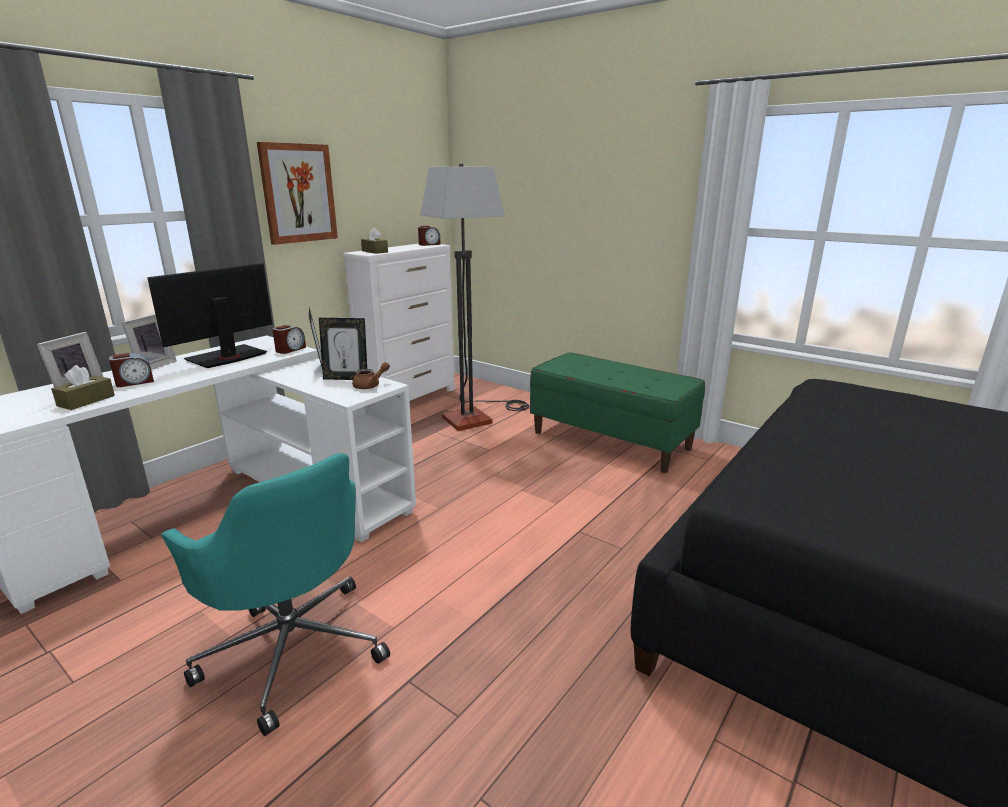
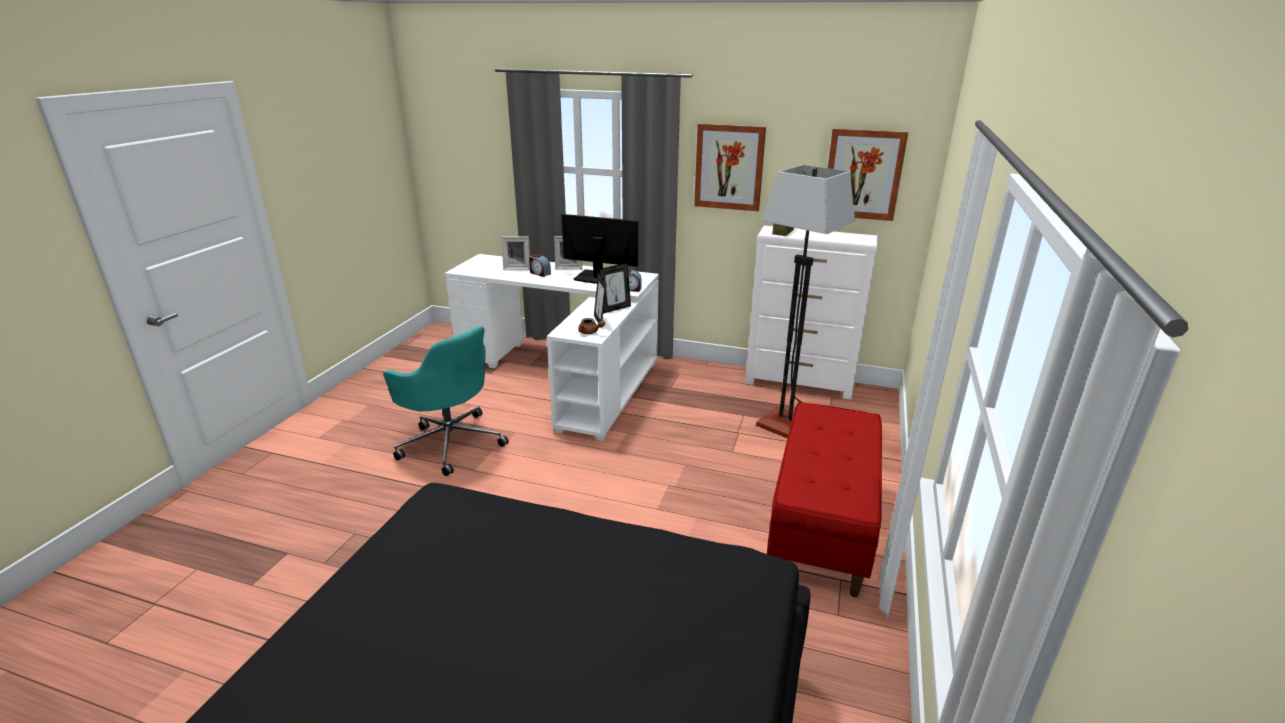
camera: 70 degrees right, 5 degrees up
(86, 401) = (507, 274): brown tissue box -> none
(293, 647) = (451, 442): turquoise office chair -> turquoise office chair turned 75 degrees counterclockwise
(405, 189) = (863, 174): none -> picture
(429, 244) = (862, 239): alarm clock -> none
(611, 440) = (822, 526): green bench -> red bench

